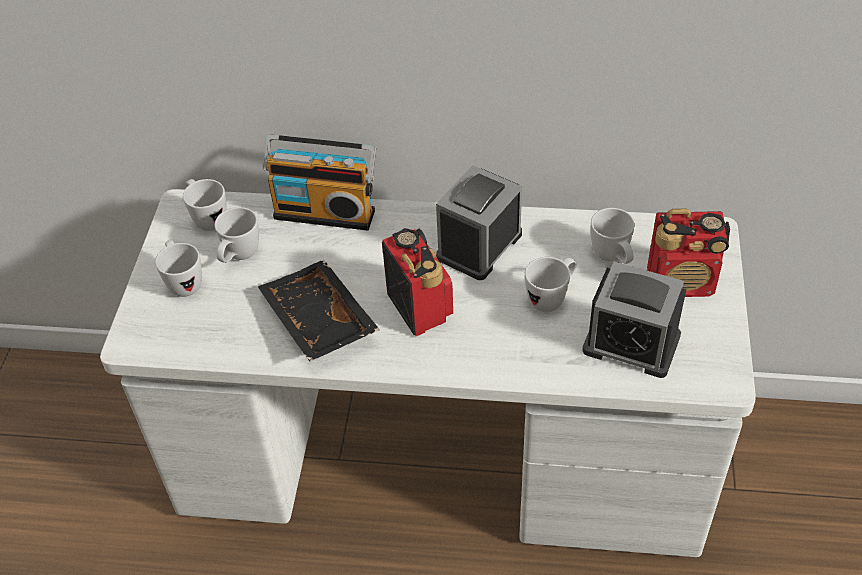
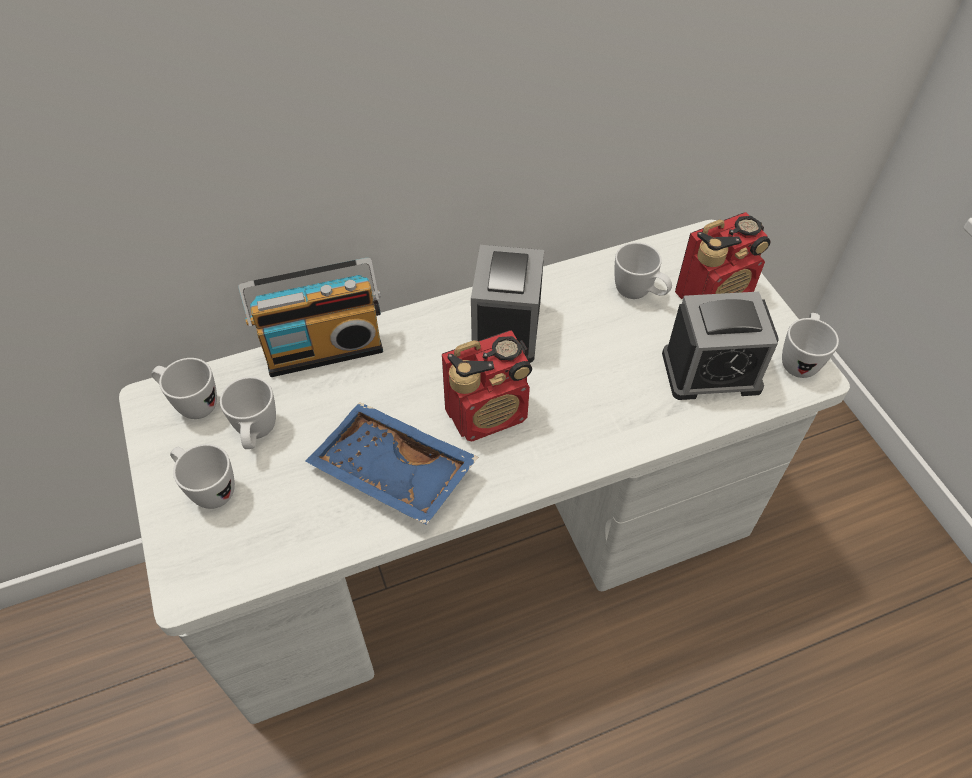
camera: 30 degrees left, 5 degrees up
(316, 321) = (391, 474): black tray -> blue tray
(419, 306) = (488, 414): radio -> radio turned 120 degrees clockwise
(551, 298) = (610, 355): white mug -> white mug (799, 360)

